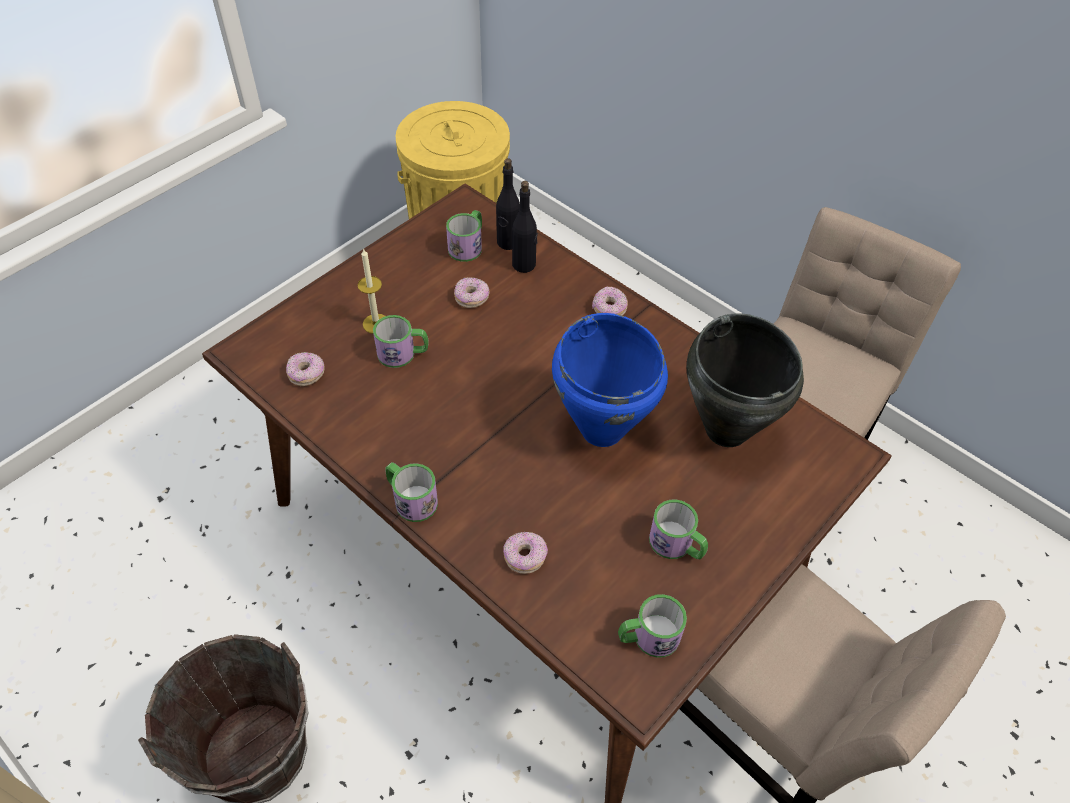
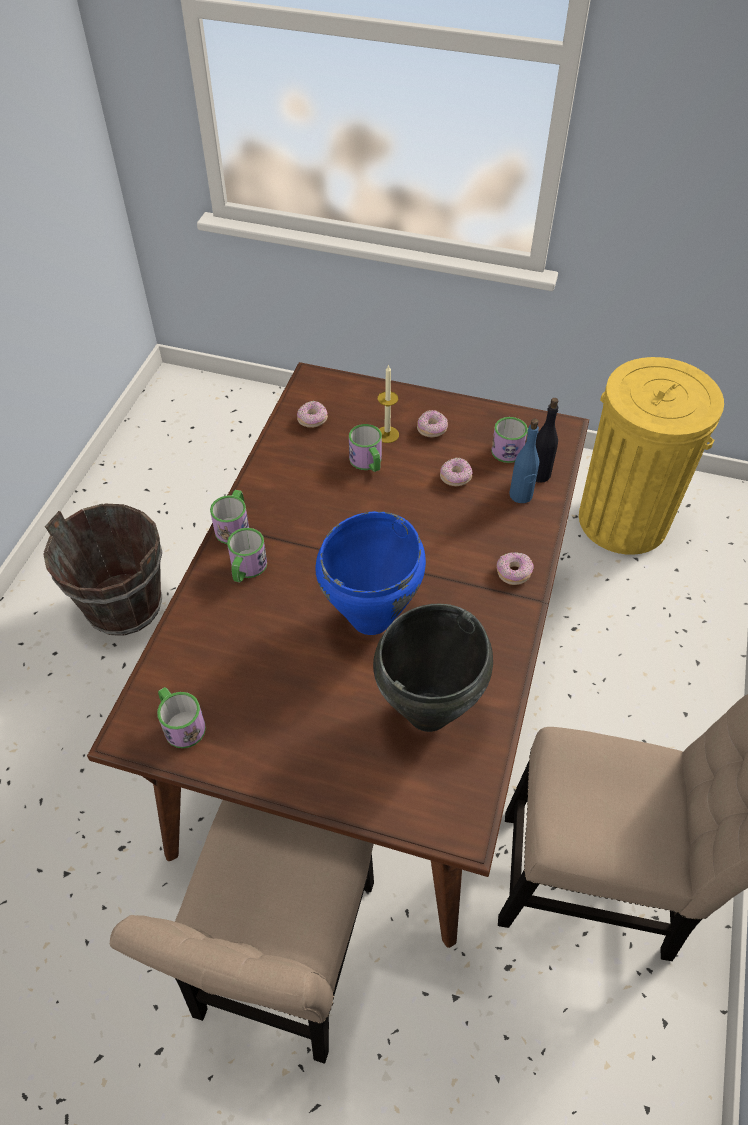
camera: 65 degrees right, 0 degrees up
(524, 264) = (521, 495): black bottle -> blue bottle
(525, 557) = (217, 614): donut -> donut (432, 430)
(677, 545) = (279, 714): mug -> mug (246, 569)

